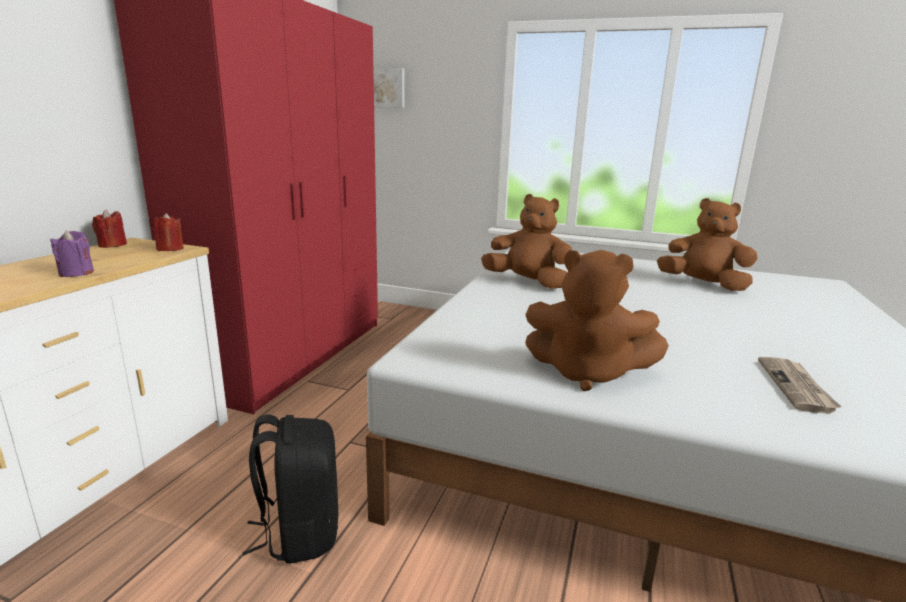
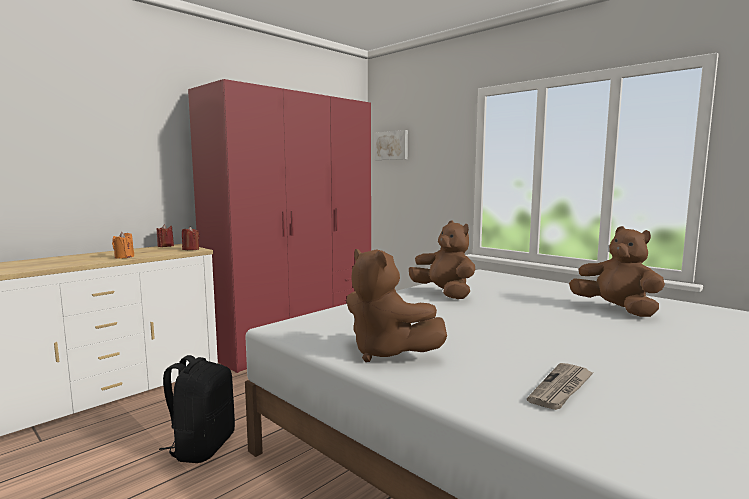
camera: 25 degrees right, 10 degrees down
(76, 273) = (124, 257): purple candle -> orange candle

